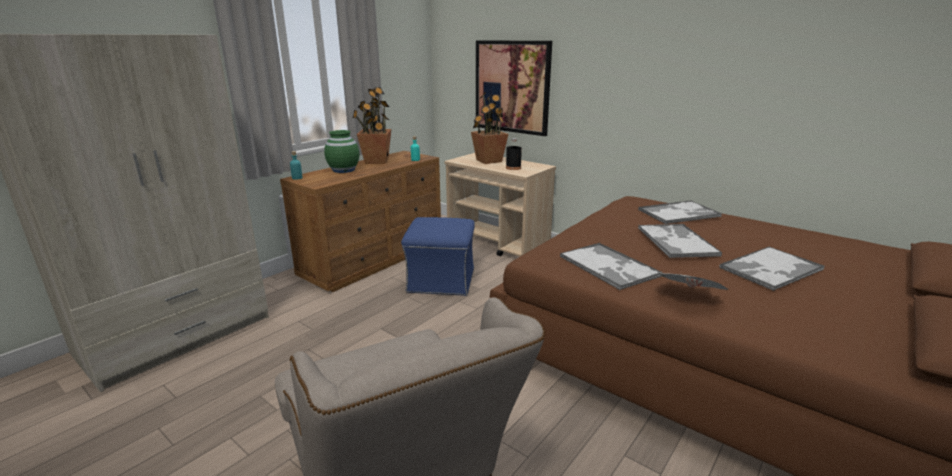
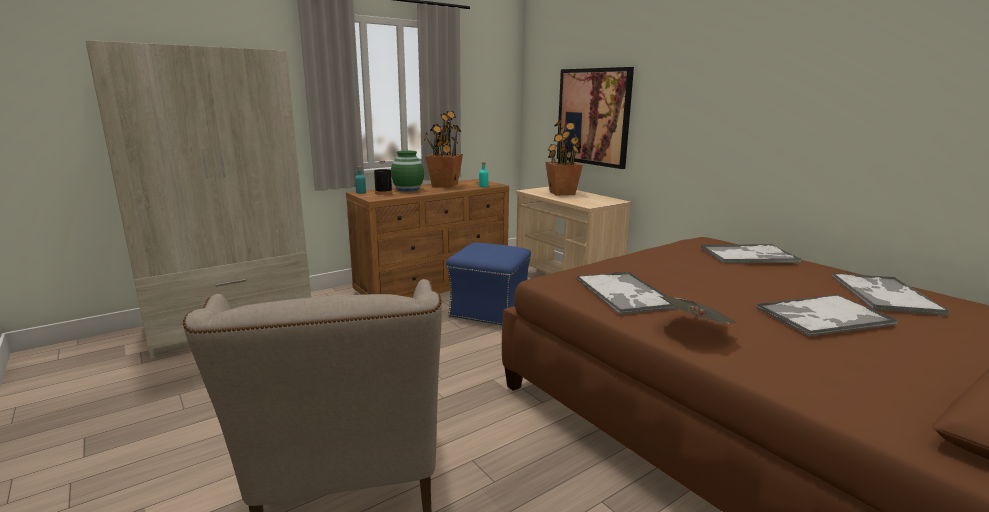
camera: 15 degrees right, 5 degrees down
(513, 168) = (582, 200): black bottle -> black bottle (383, 193)
(676, 241) = (722, 279): tray -> tray (883, 294)

